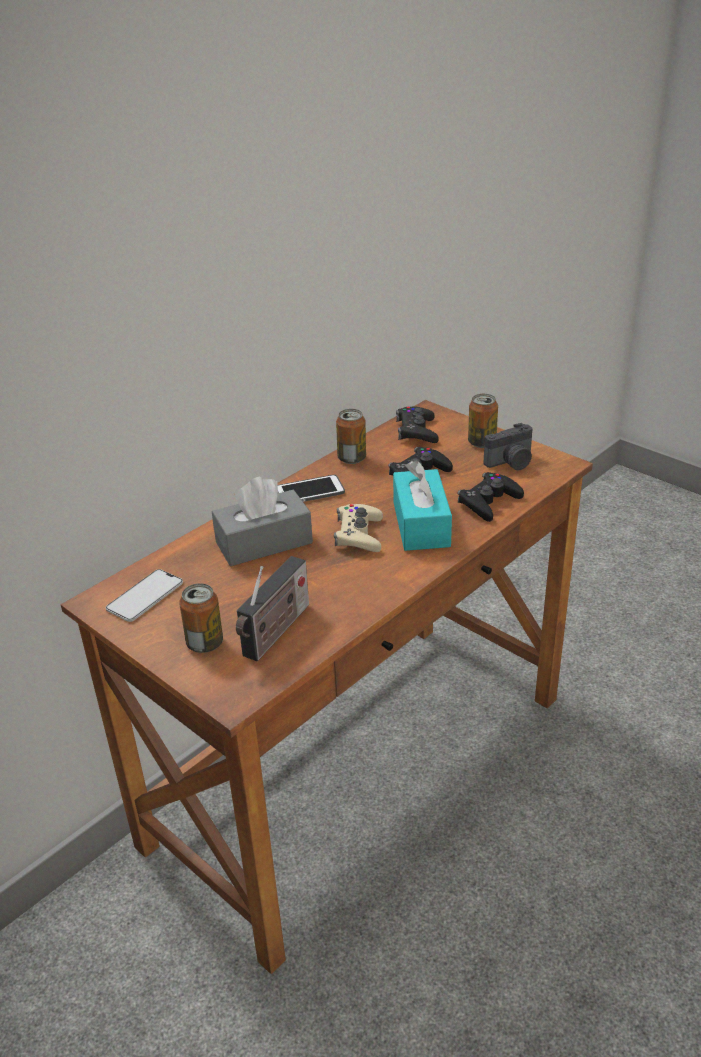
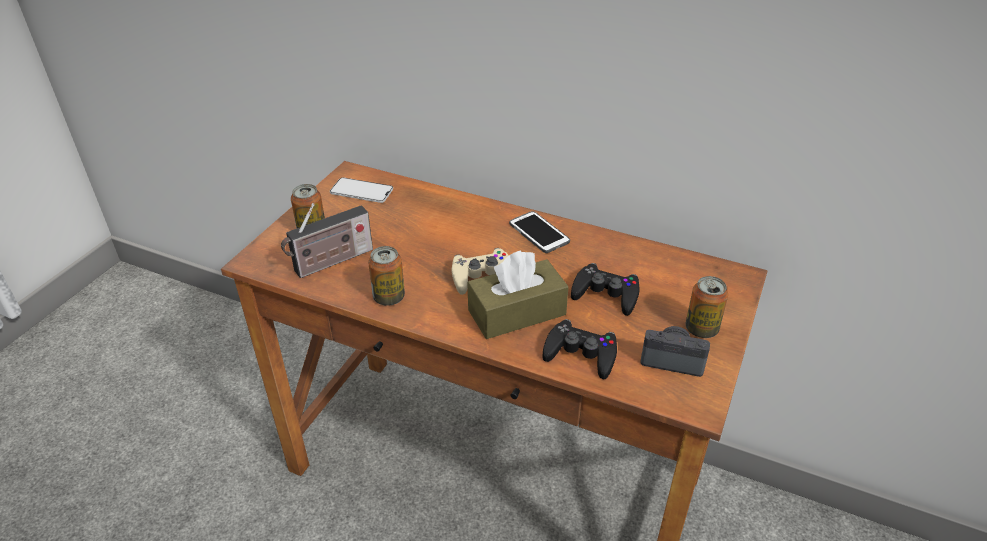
camera: 70 degrees right, 5 degrees up
(264, 542) = (449, 227): grey tissue box -> none
(275, 633) = (331, 262): radio -> radio turned 45 degrees counterclockwise
(352, 458) = (610, 245): can -> can (389, 297)
(416, 431) = (692, 276): black game controller -> none
(421, 524) = (517, 312): turquoise tissue box -> brown tissue box
(511, 463) = (672, 359): camera -> camera turned 150 degrees clockwise

